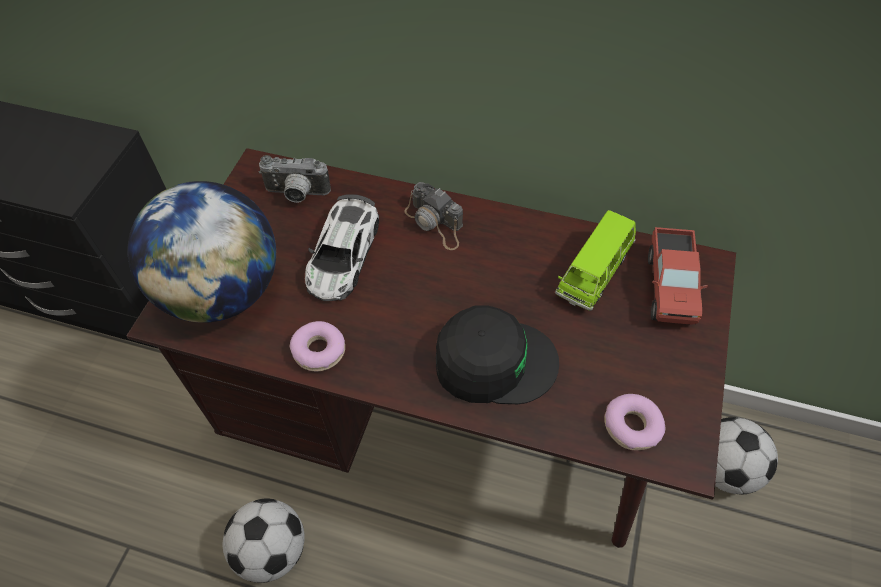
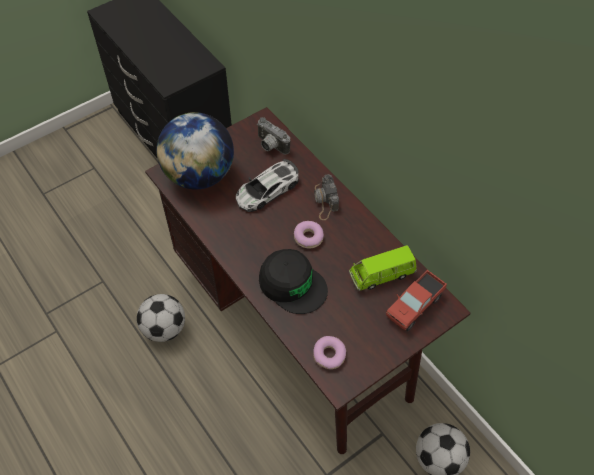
camera: 35 degrees right, 0 degrees up
(319, 350) = (219, 229): donut -> donut (308, 237)

